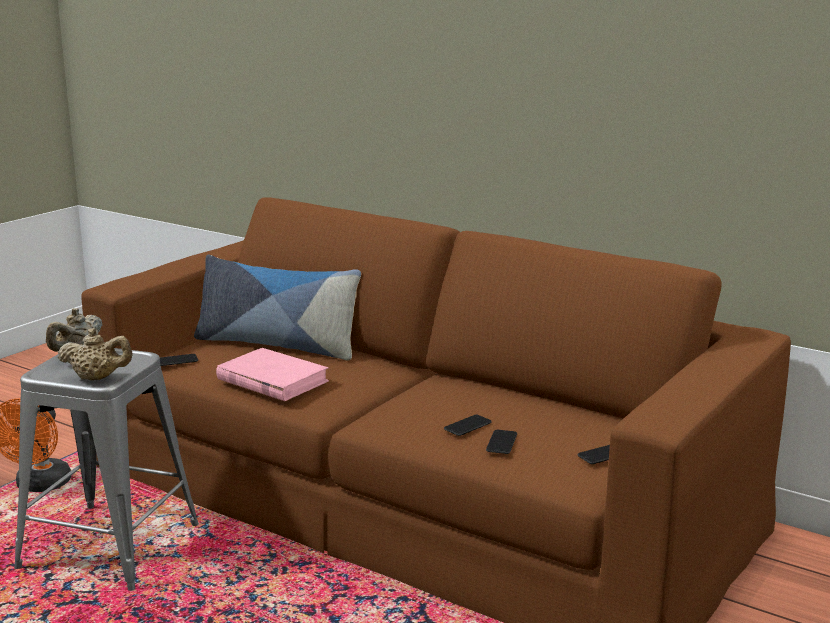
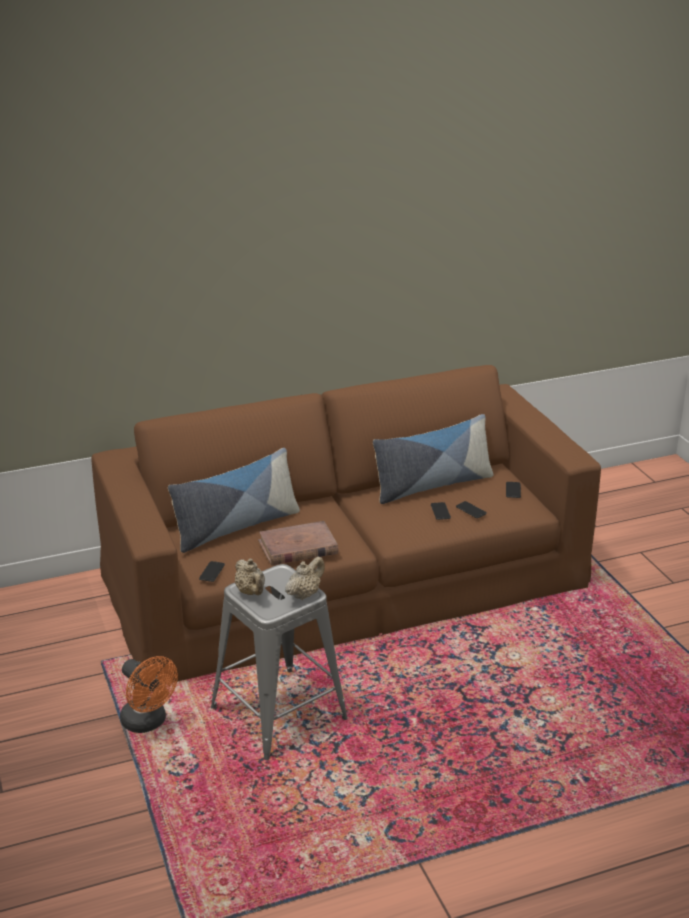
camera: 55 degrees left, 10 degrees up
(272, 380) = (297, 547): pink book -> brown book
(525, 405) = (432, 485): none -> pillow

